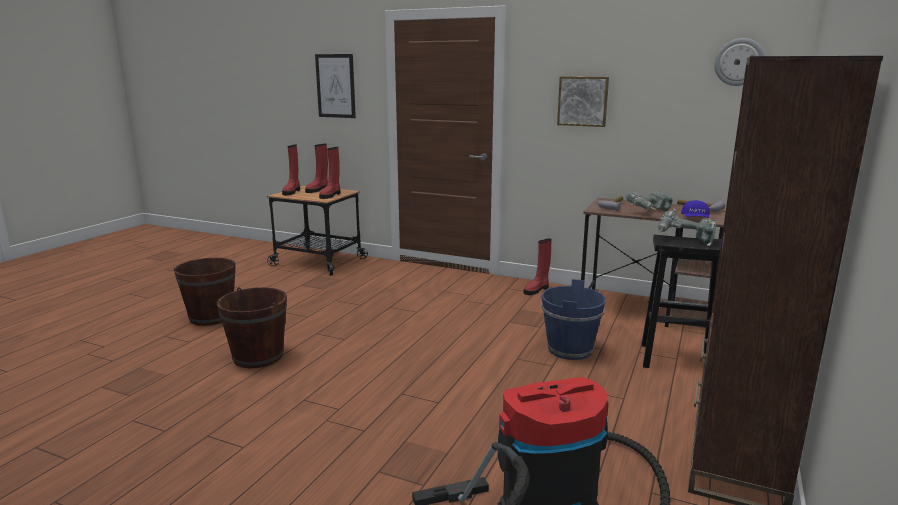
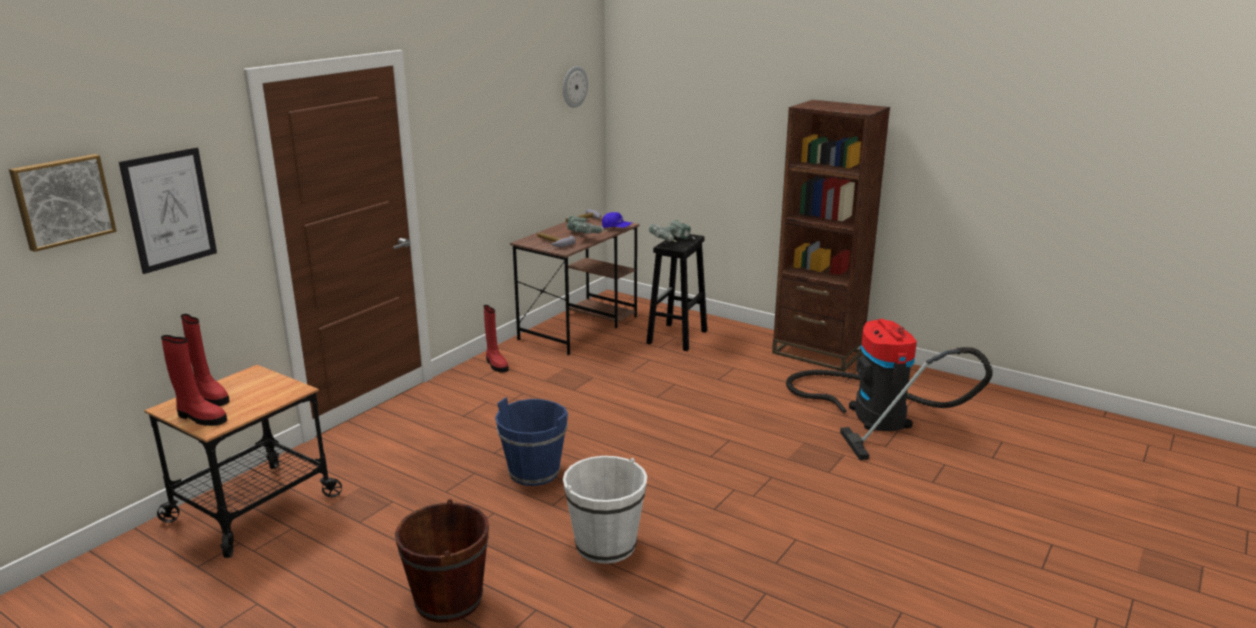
camera: 80 degrees left, 5 degrees up
(258, 357) = (606, 544): brown bucket -> white bucket
(330, 195) = (271, 385): red boot -> none
(569, 349) = (646, 372): blue bucket -> blue bucket (533, 472)
(583, 101) = (482, 147): picture -> picture (62, 201)

